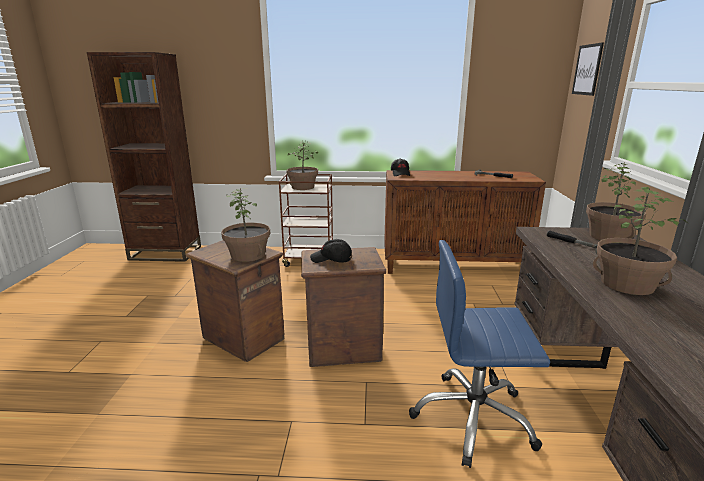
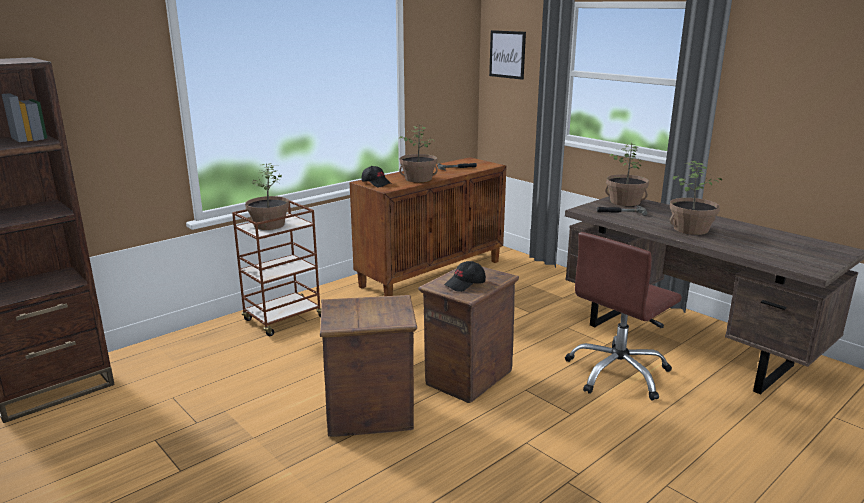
camera: 45 degrees left, 0 degrees up
(248, 255) = (389, 308): potted plant -> potted plant (418, 179)
(473, 418) = (618, 373): blue office chair -> brown office chair

